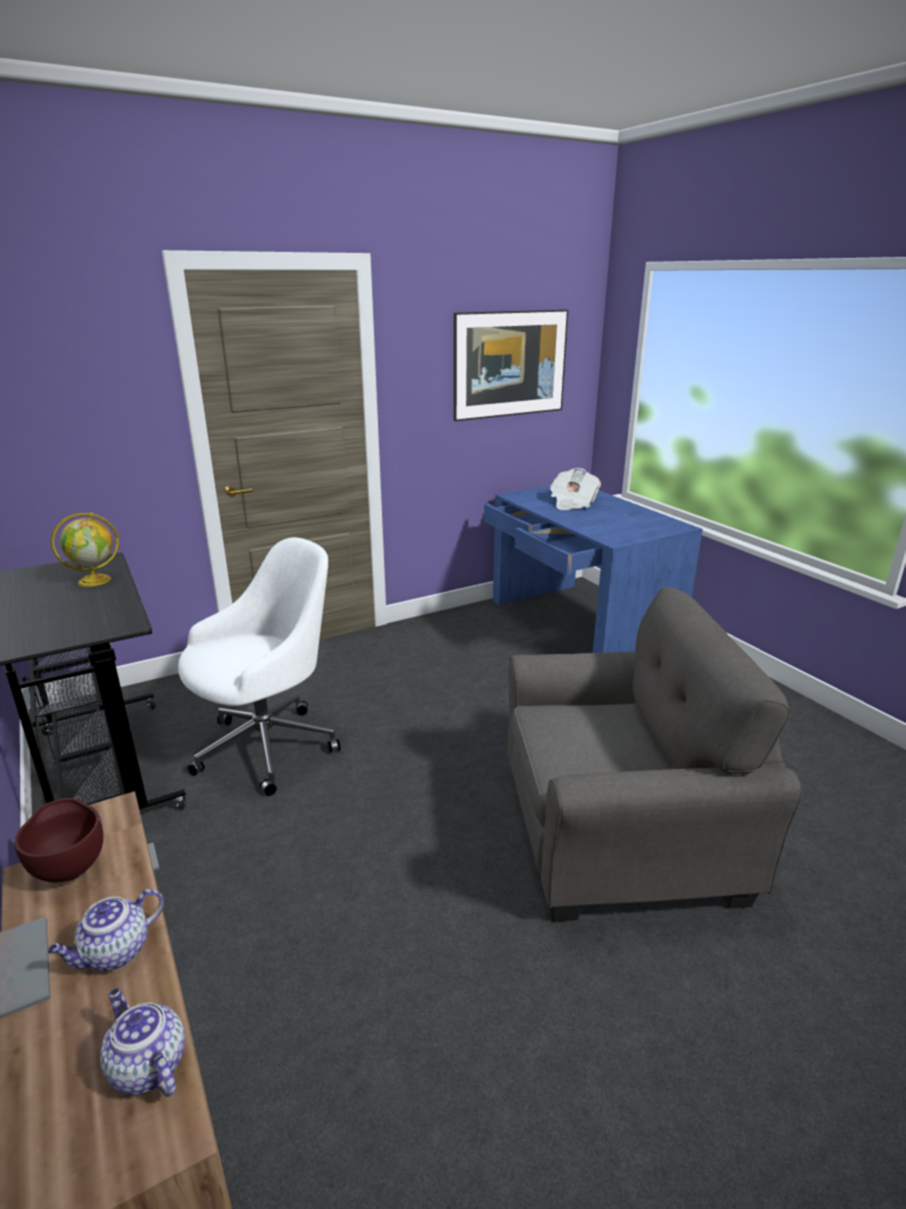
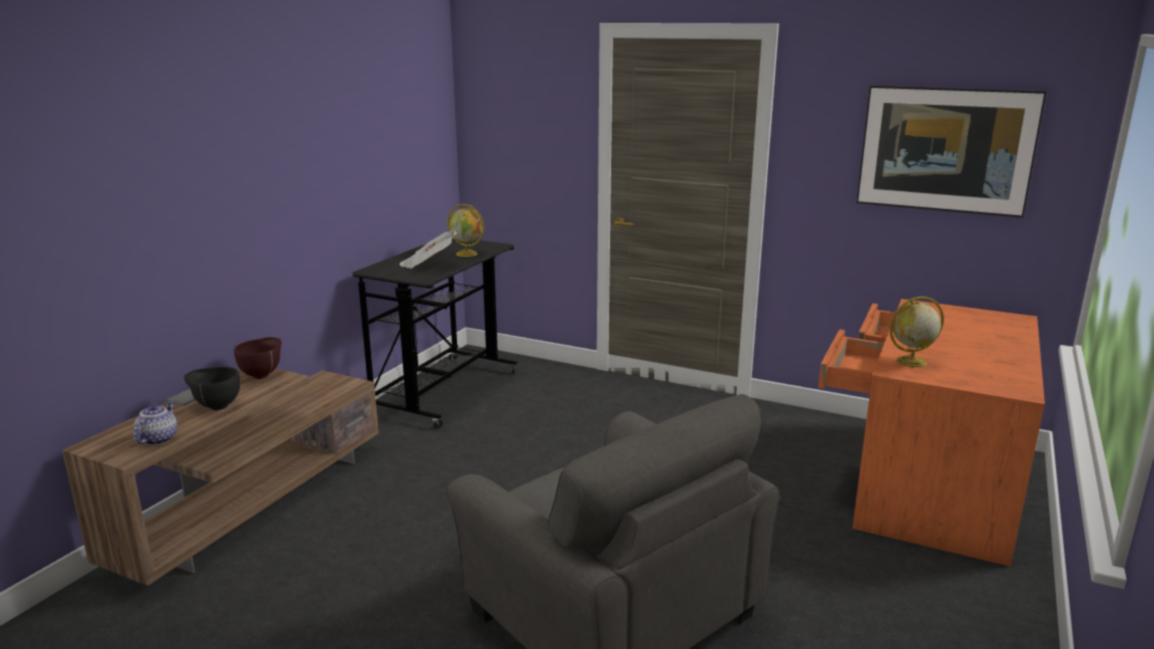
camera: 55 degrees right, 5 degrees down
(115, 953) = (216, 406): teapot -> black bowl
(268, 747) = (525, 426): white office chair -> none
(572, 503) = (960, 331): newspaper -> newspaper (428, 265)
(574, 625) = (922, 483): blue desk -> orange desk
(605, 532) = (910, 362): none -> globe

